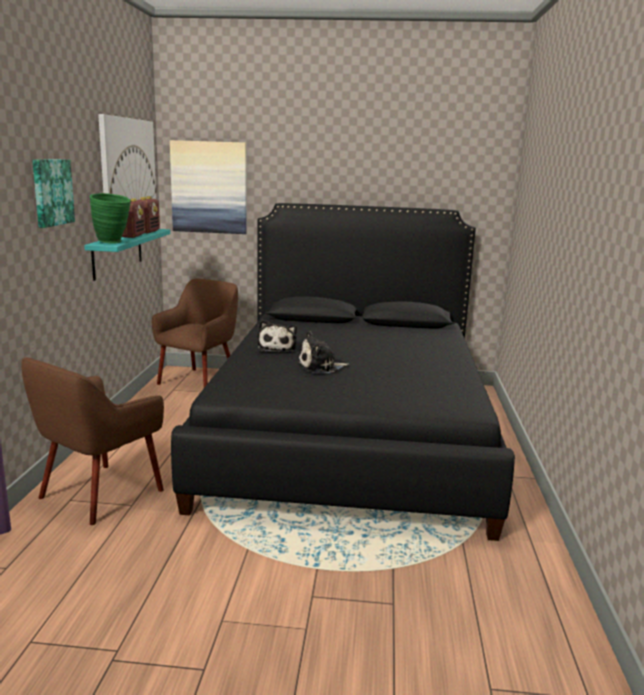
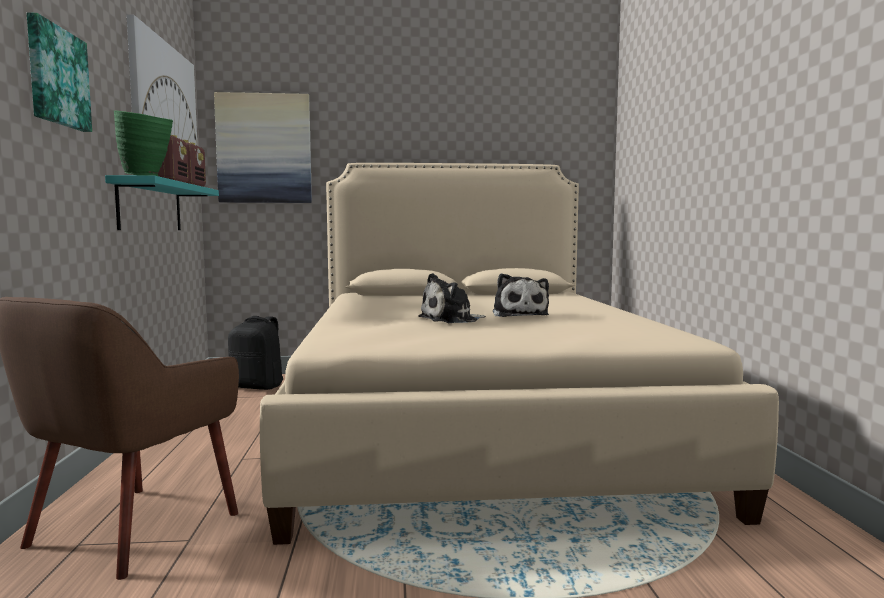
camera: 10 degrees left, 10 degrees down
(199, 381) = (258, 386): brown armchair -> black backpack
(277, 348) = (380, 311): plush toy -> plush toy (519, 314)
(348, 434) = (475, 424): black bed -> beige bed

